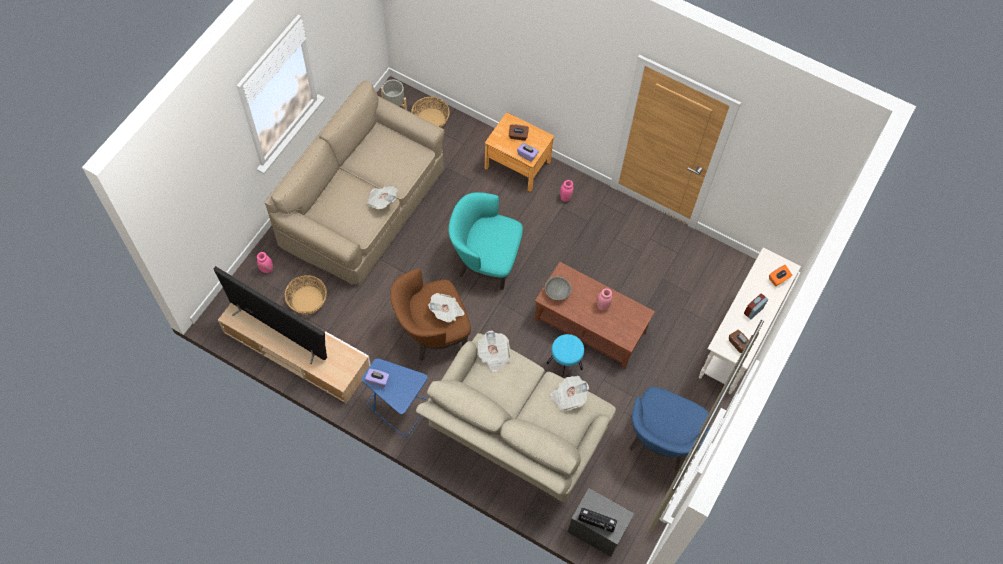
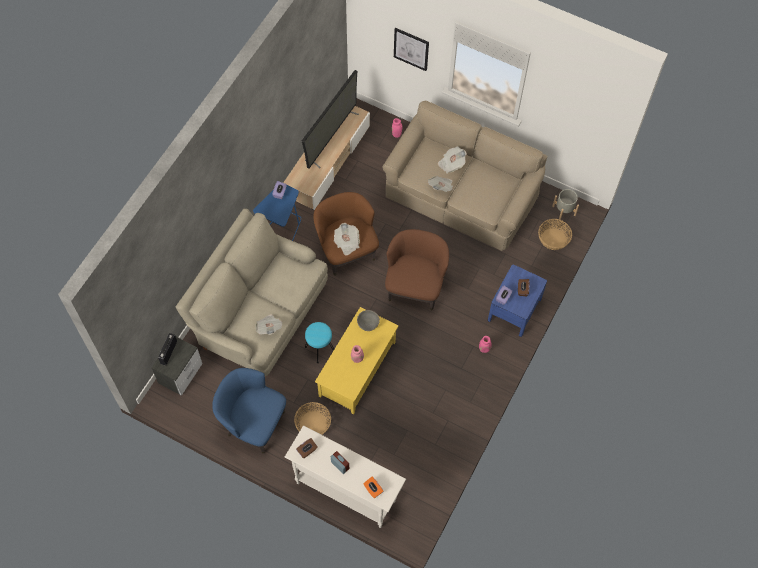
camera: 90 degrees right, 0 degrees up
(219, 179) = (411, 49): none -> picture
(307, 300) = (371, 163): basket -> basket (313, 423)
(485, 261) = (415, 286): turquoise armchair -> brown armchair
(493, 355) = (305, 274): newspaper -> newspaper (451, 164)
(517, 165) = (514, 309): brown nightstand -> blue nightstand
(589, 327) = (356, 368): brown coffee table -> yellow coffee table

